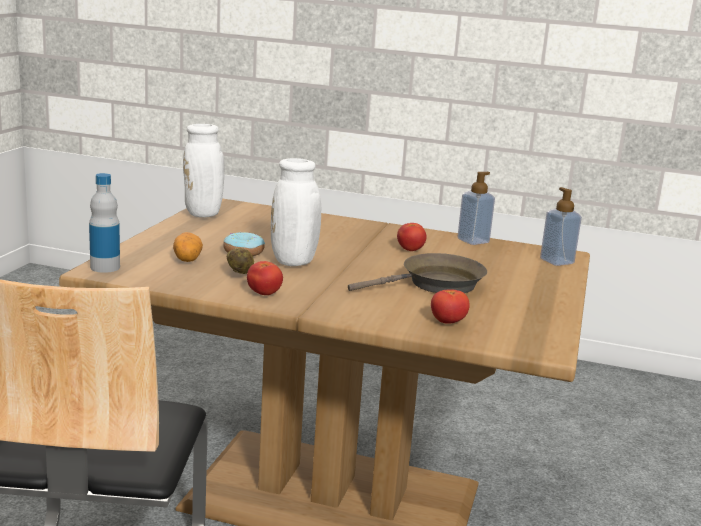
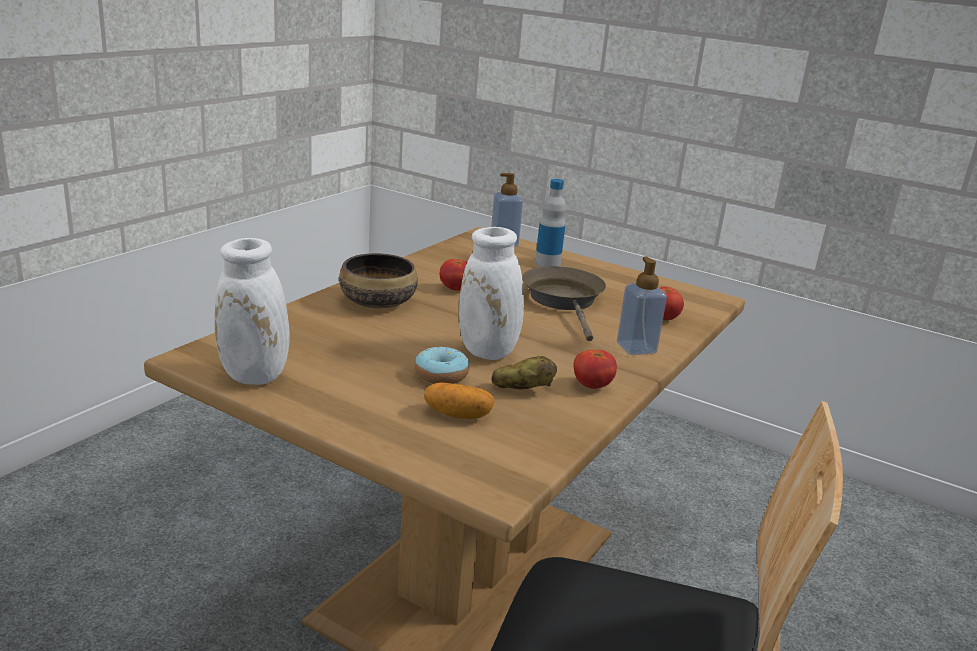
camera: 75 degrees left, 5 degrees up
(105, 267) = (485, 481): bottle -> bottle (547, 263)
(353, 231) = (378, 301): none -> bowl
(473, 241) = (433, 257): soap dispenser -> soap dispenser (636, 348)

